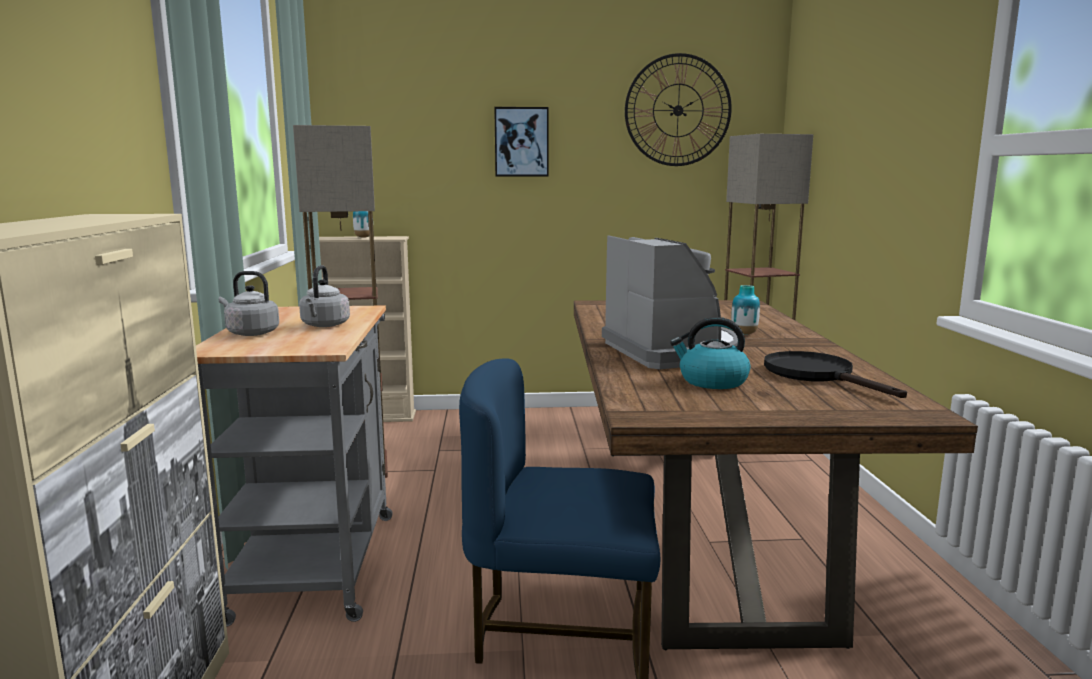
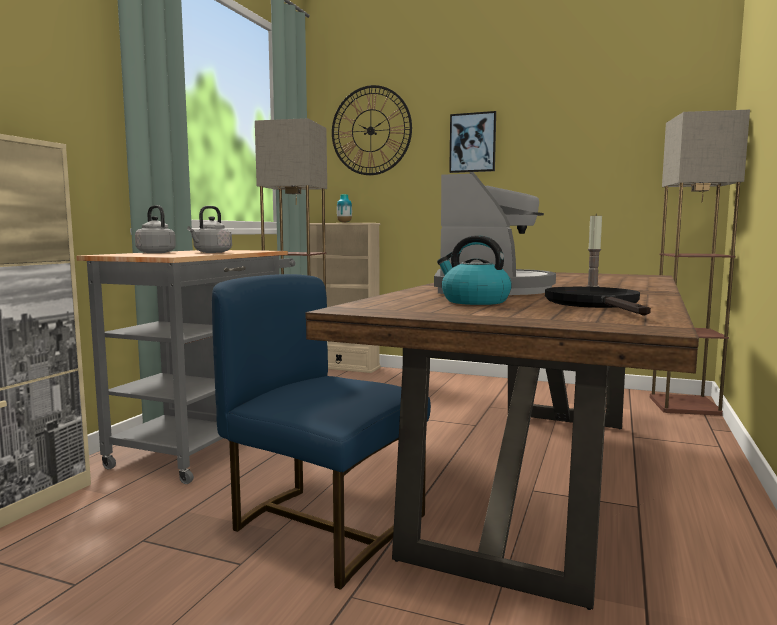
camera: 25 degrees right, 5 degrees down
(678, 110) = (618, 105): wall clock -> wall clock (371, 130)
(744, 334) = (592, 286): vase -> candle

